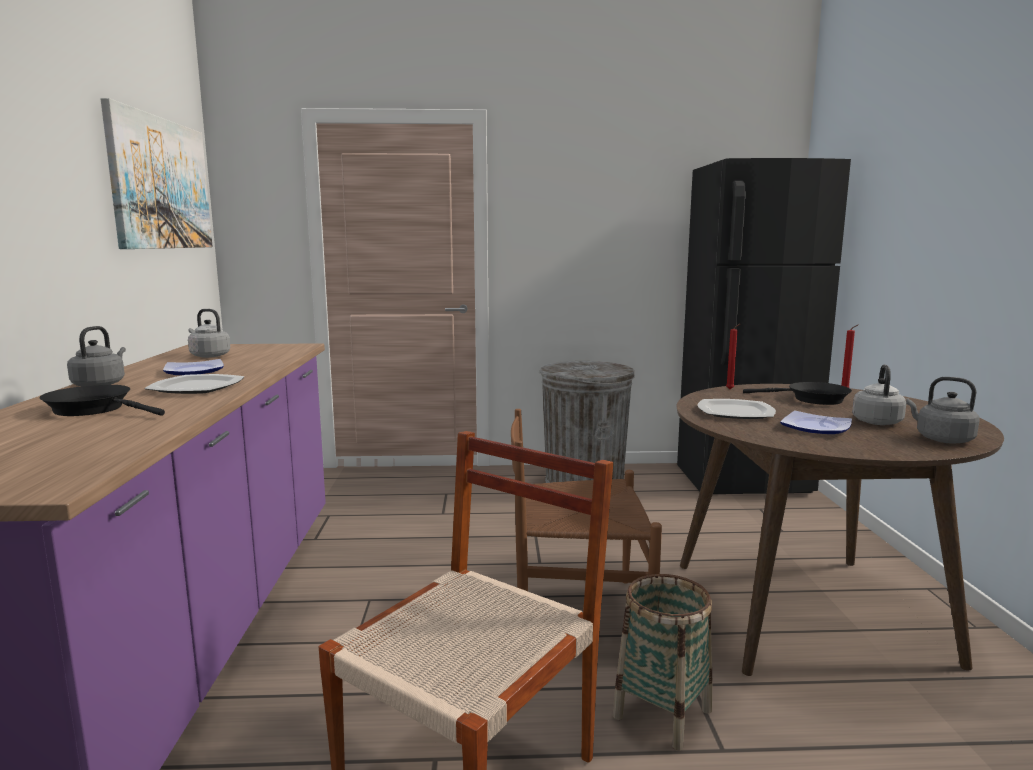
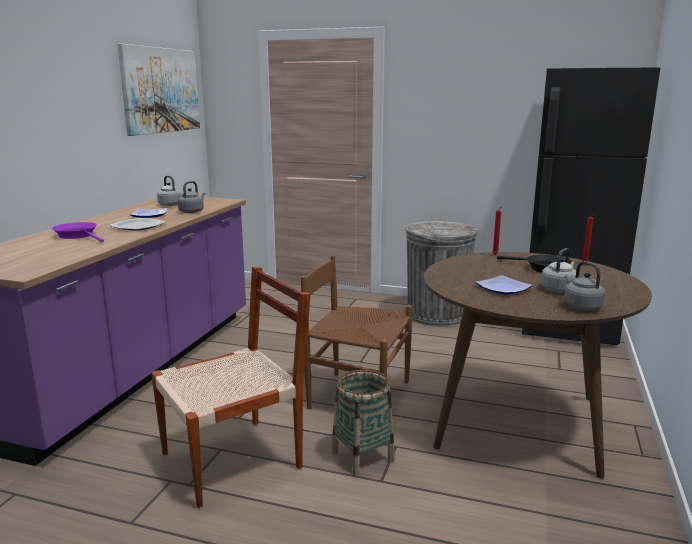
camera: 20 degrees right, 5 degrees up
(95, 409) = (78, 235): black frying pan -> purple frying pan
(100, 384) = (96, 220): grey kettle -> grey kettle (192, 211)
(736, 412) = (467, 272): plate -> none

